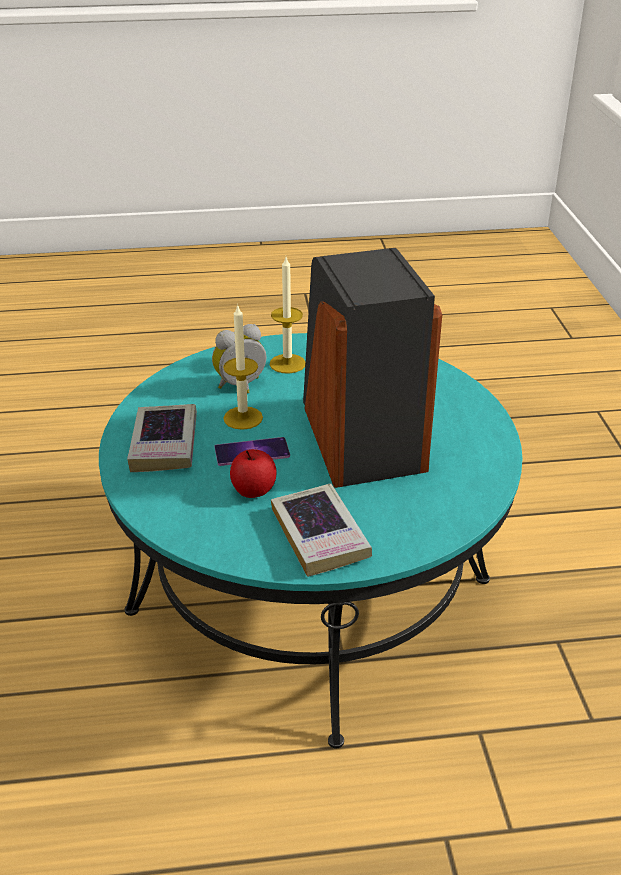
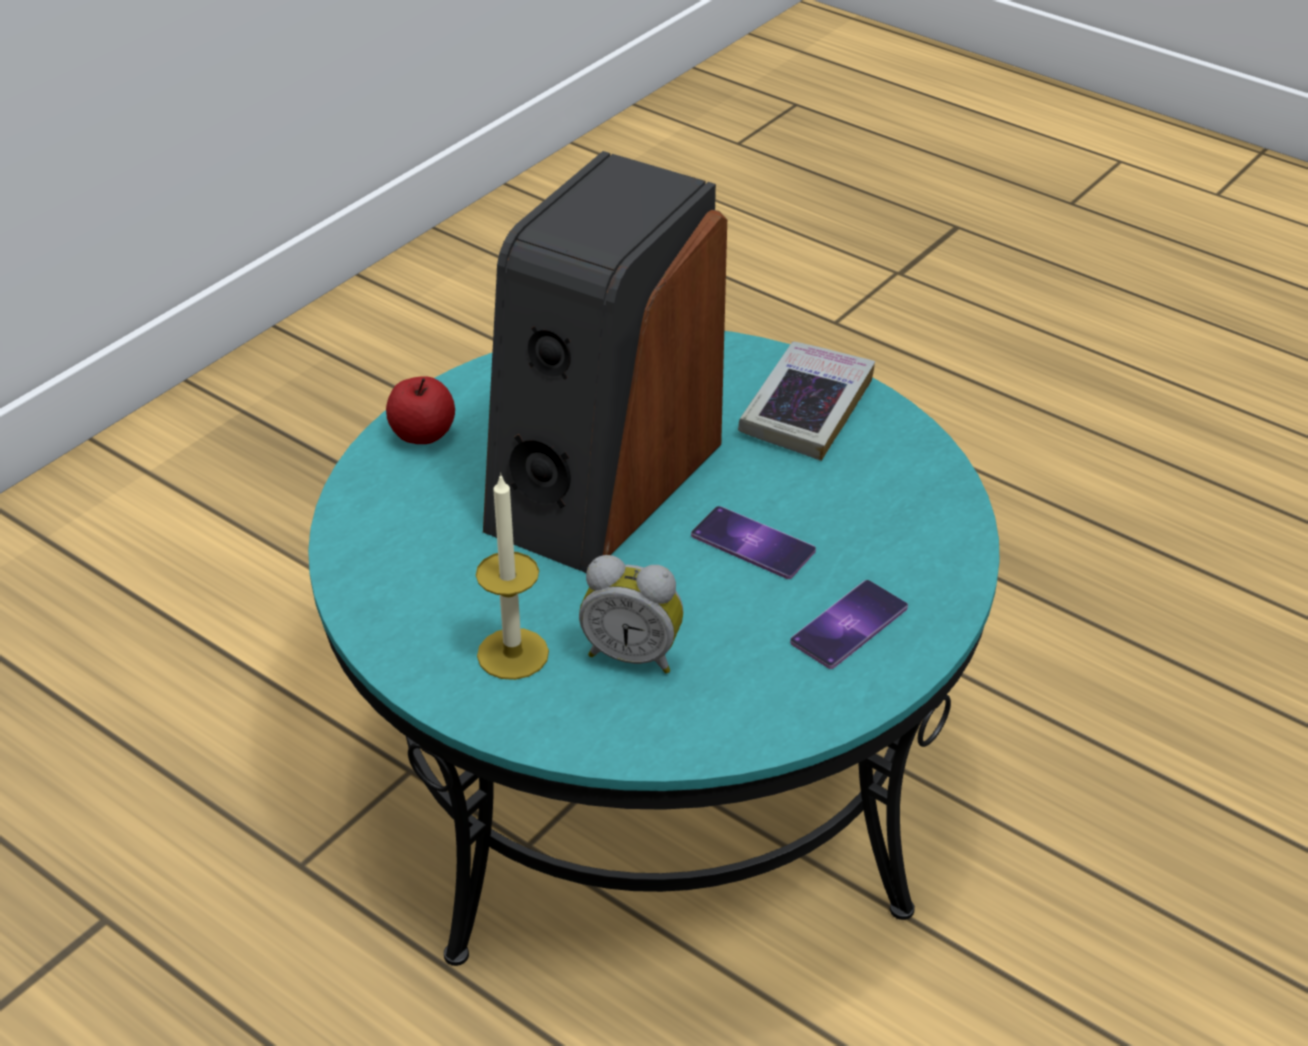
camera: 135 degrees left, 5 degrees up
(164, 444) = (849, 625): book -> phone
(243, 418) = (700, 600): candle -> none
(253, 490) = (813, 495): apple -> apple (423, 435)

